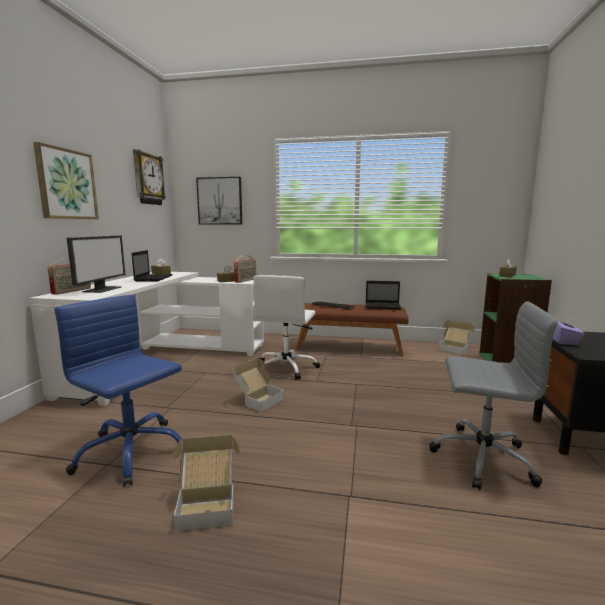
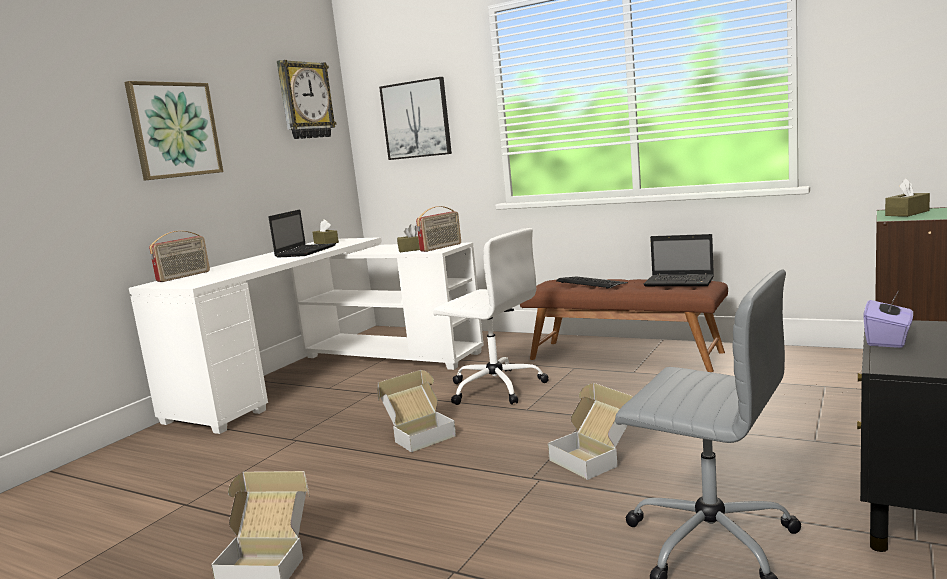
camera: 20 degrees right, 0 degrees up
(102, 289) = (221, 272): monitor -> none
(131, 452) = (218, 492): blue office chair -> none
(286, 367) = (495, 387): white office chair -> white office chair turned 90 degrees counterclockwise
(454, 349) = (829, 359): cardboard box -> cardboard box (594, 458)

